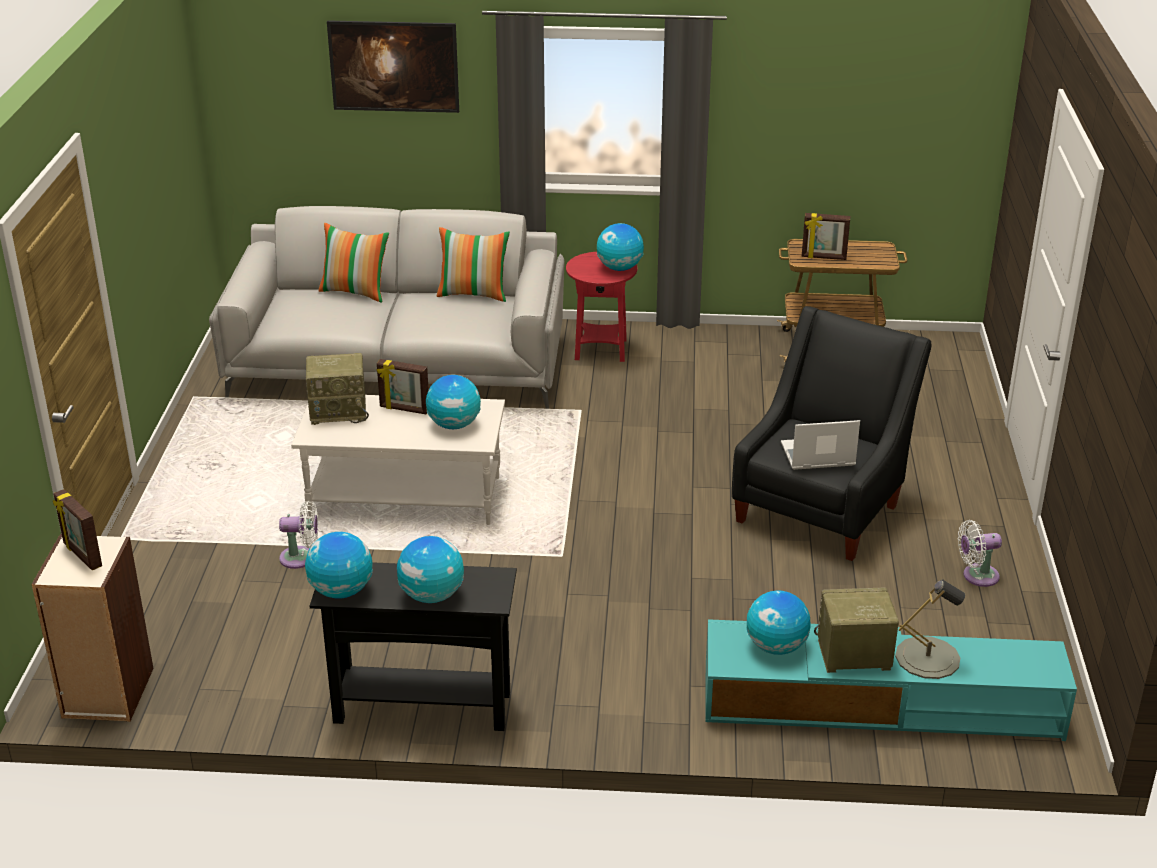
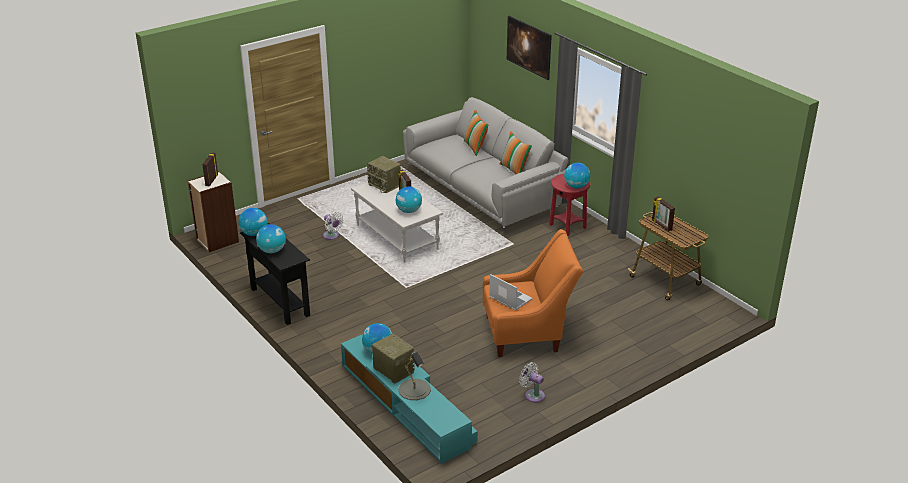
camera: 50 degrees right, 0 degrees up
(822, 507) = (528, 333): black armchair -> orange armchair

